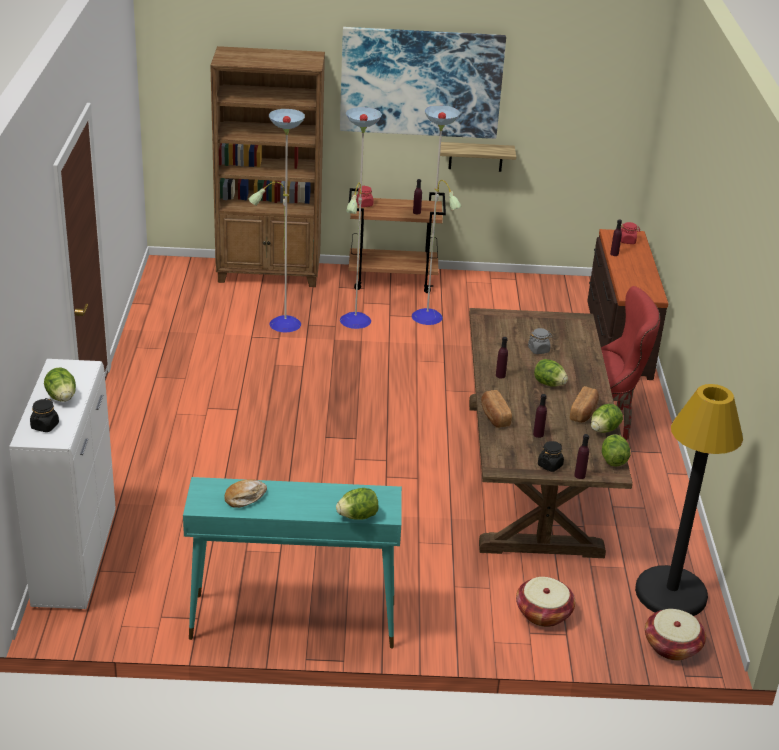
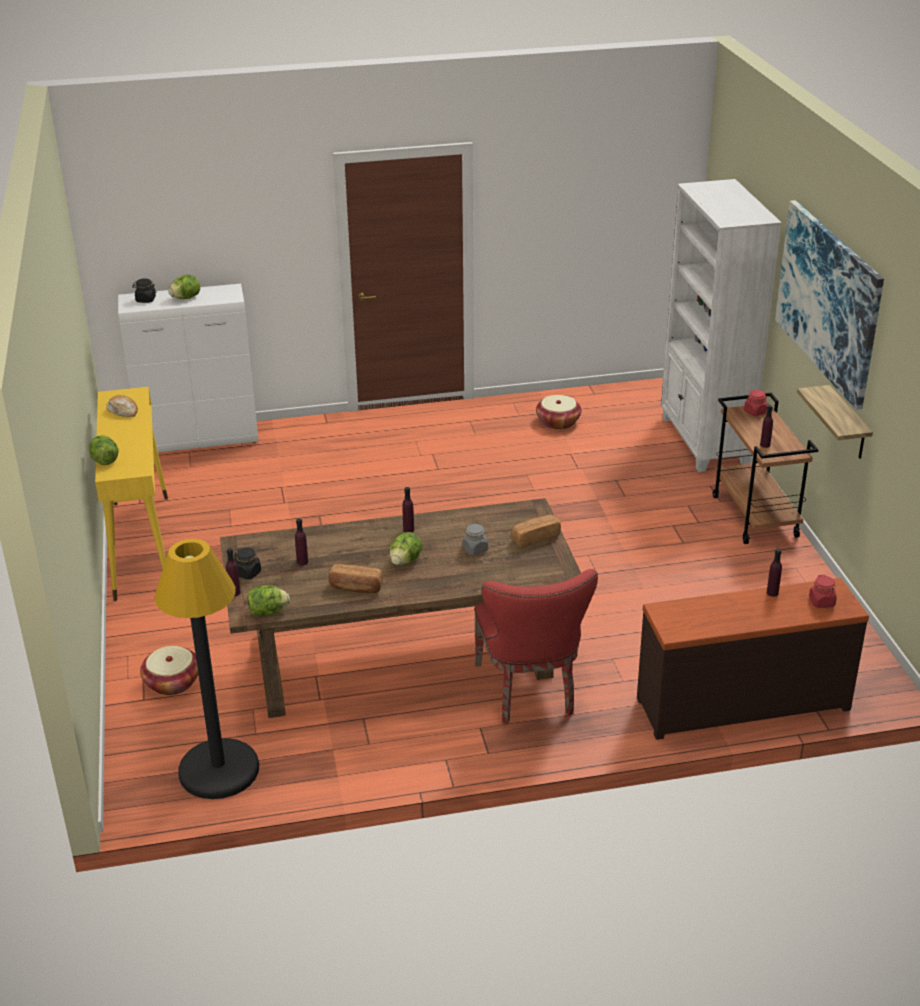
camera: 80 degrees right, 0 degrees up
(269, 274) = (704, 442): brown bookcase -> white bookcase
(292, 621) = (142, 546): turquoise console table -> yellow console table
(355, 321) = (642, 506): floor lamp -> none
(494, 416) = (327, 533): bread -> bread (535, 538)
(604, 430) = (325, 603): lettuce -> none
(672, 646) = (134, 774): basket -> basket (558, 422)

